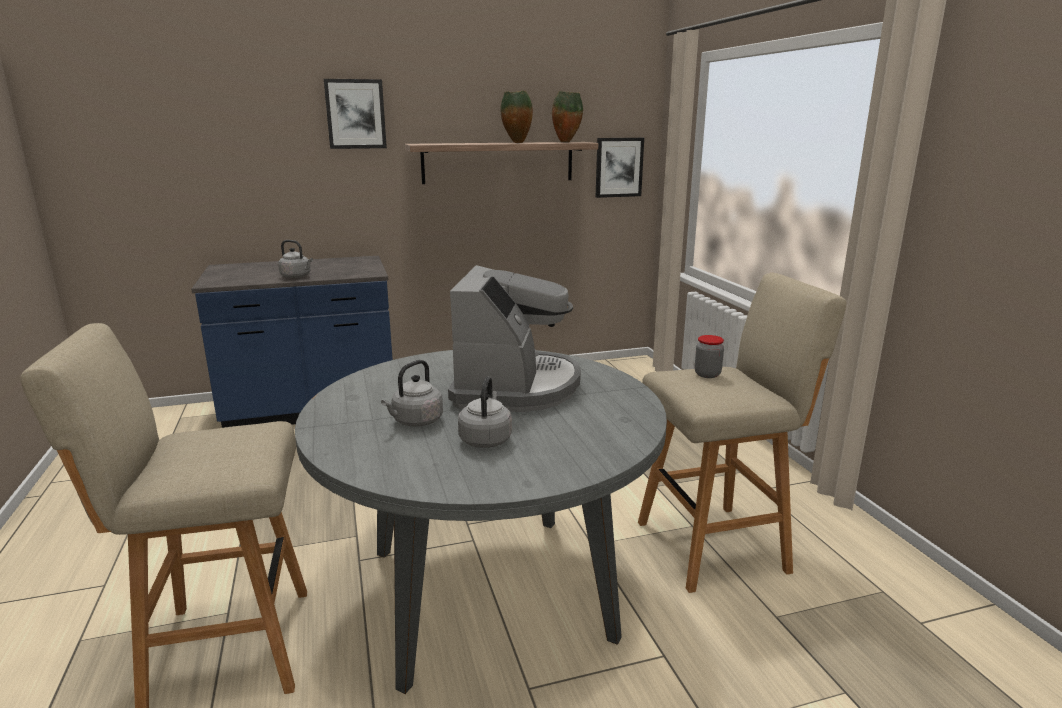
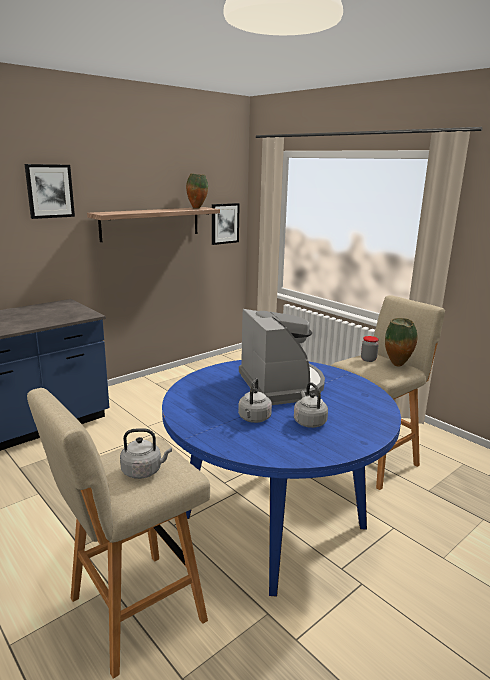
camera: 25 degrees left, 0 degrees up
(297, 276) = (33, 323): grey kettle -> grey kettle (144, 471)
(488, 592) = (273, 521): grey dining table -> blue dining table
(517, 143) = (168, 210): vase -> vase (397, 365)

